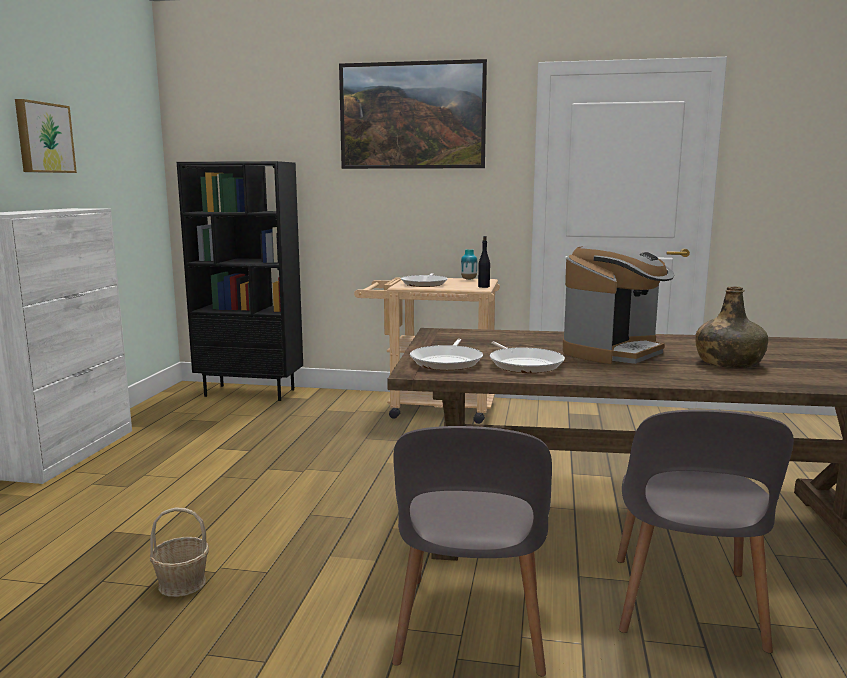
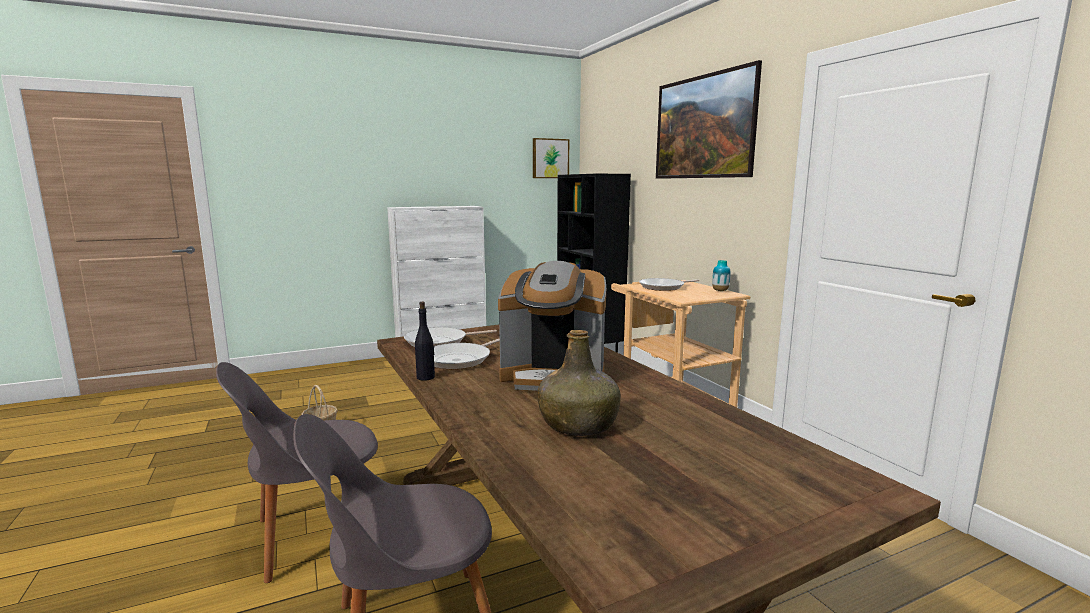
camera: 55 degrees right, 0 degrees up
(43, 138) = (457, 162): picture -> picture (550, 158)
(483, 286) = (694, 298): black bottle -> black bottle (426, 377)

